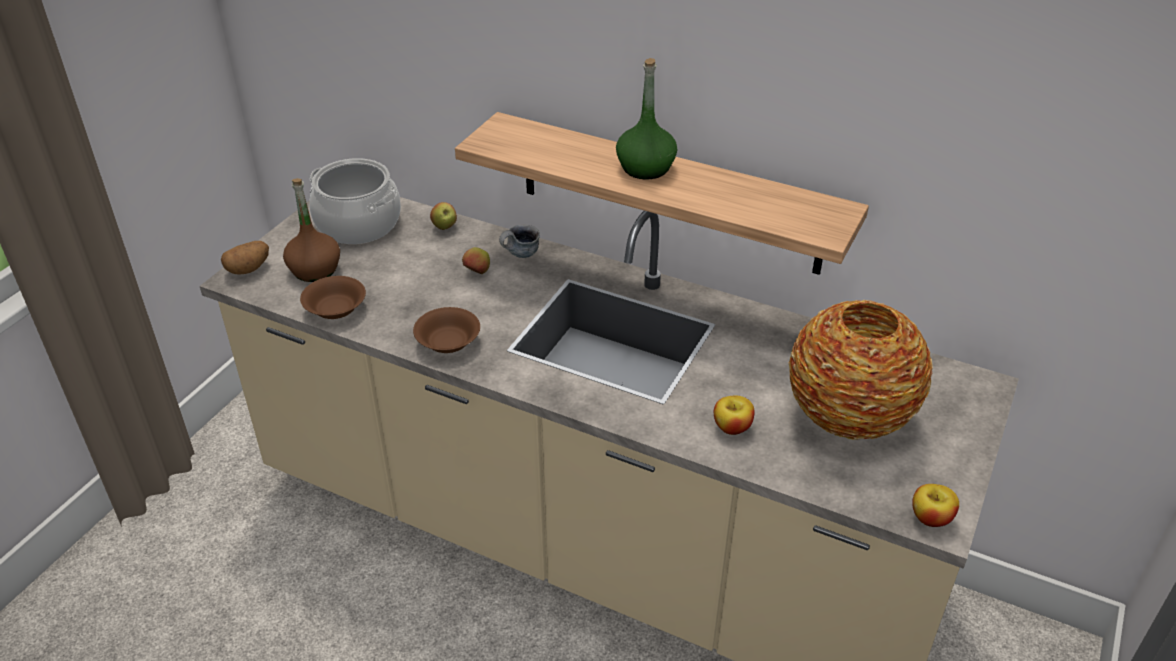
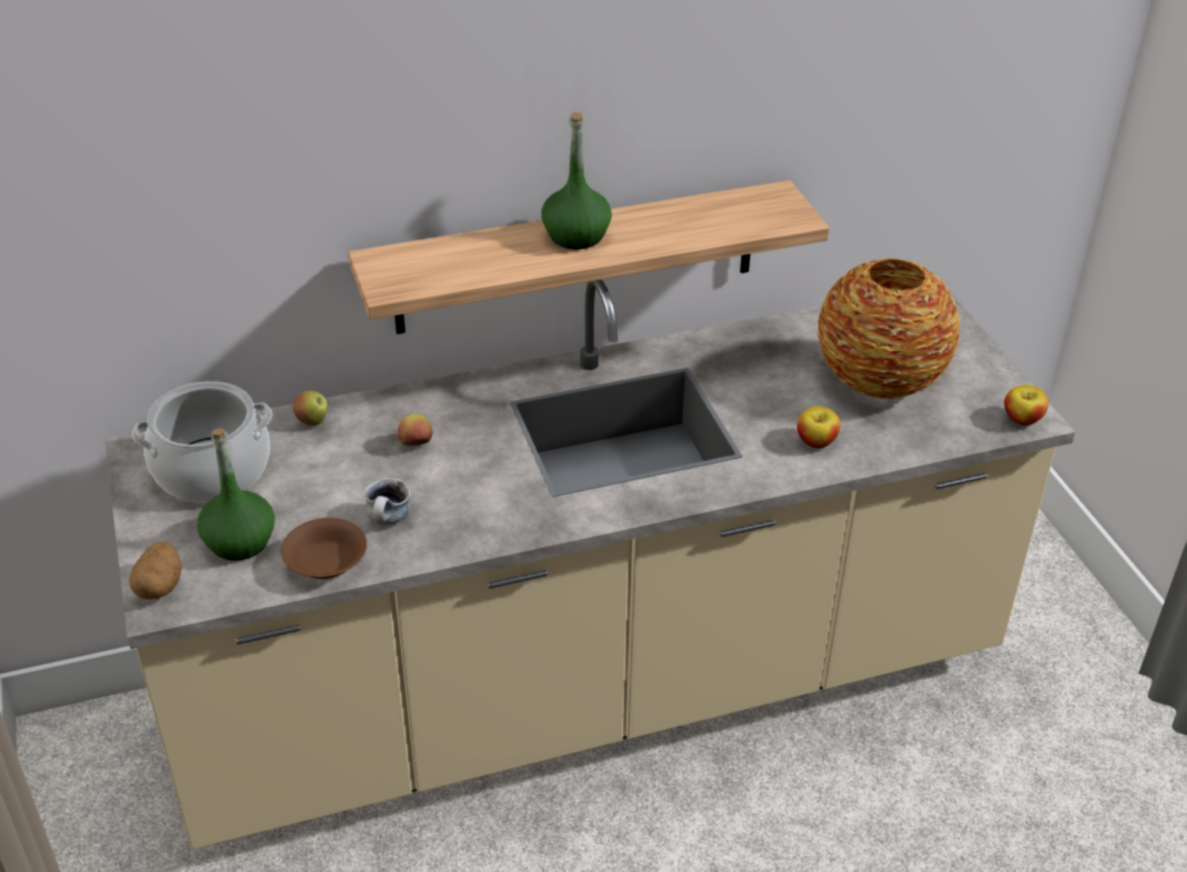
camera: 45 degrees left, 0 degrees up
(315, 270) = (239, 541): brown bottle -> green bottle
(448, 341) = (487, 522): brown bowl -> none
(520, 255) = (432, 406): mug -> mug (389, 521)

